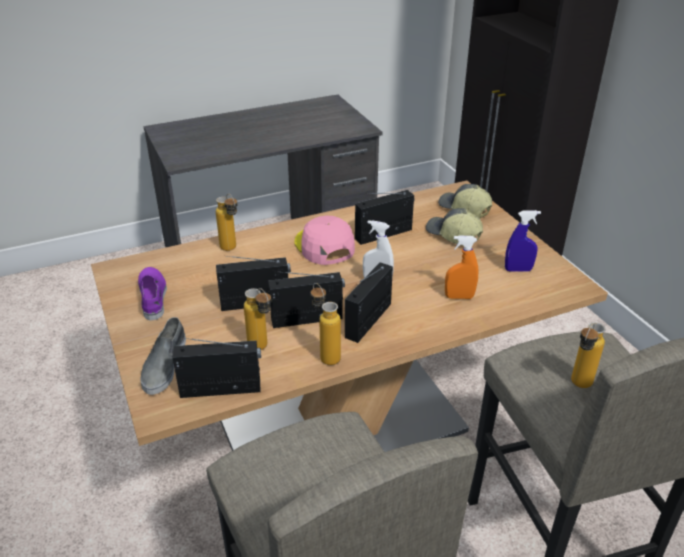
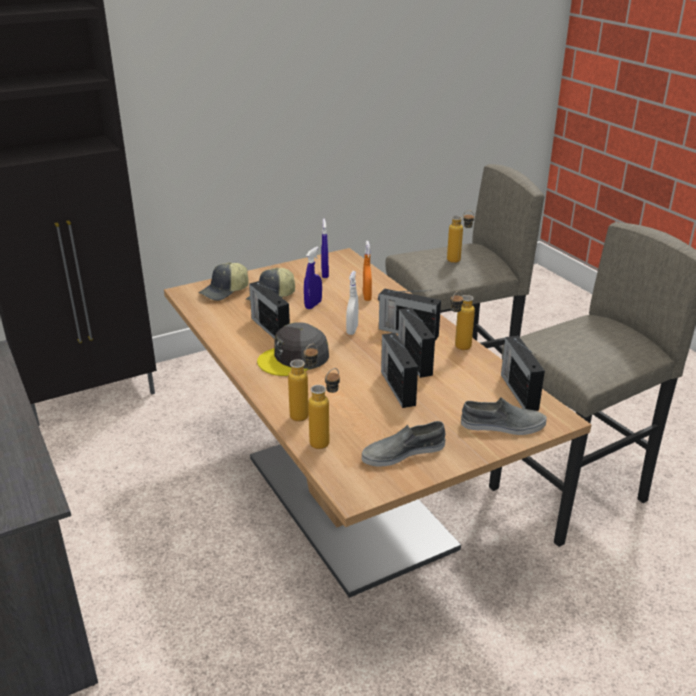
camera: 95 degrees left, 5 degrees down
(153, 296) = (403, 452): purple shoe -> grey shoe
(262, 349) = (463, 378): bottle -> bottle (325, 440)
(324, 246) = (294, 358): pink cap -> grey cap
(436, 259) = (313, 305): none -> blue spray bottle

